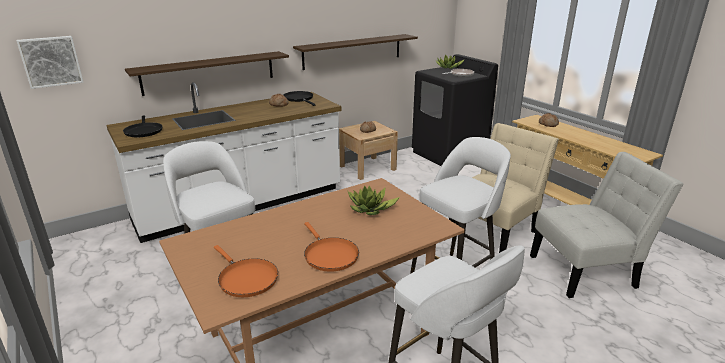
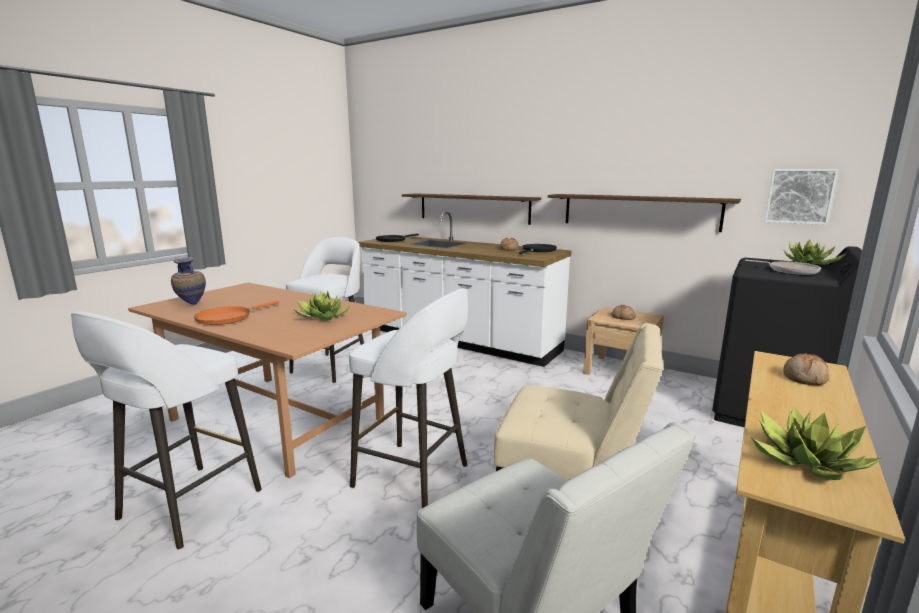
camera: 65 degrees right, 10 degrees down
(51, 61) = (377, 181): picture -> picture (799, 196)
(246, 278) = (191, 305): orange frying pan -> vase
(619, 149) = (803, 461): none -> potted plant

